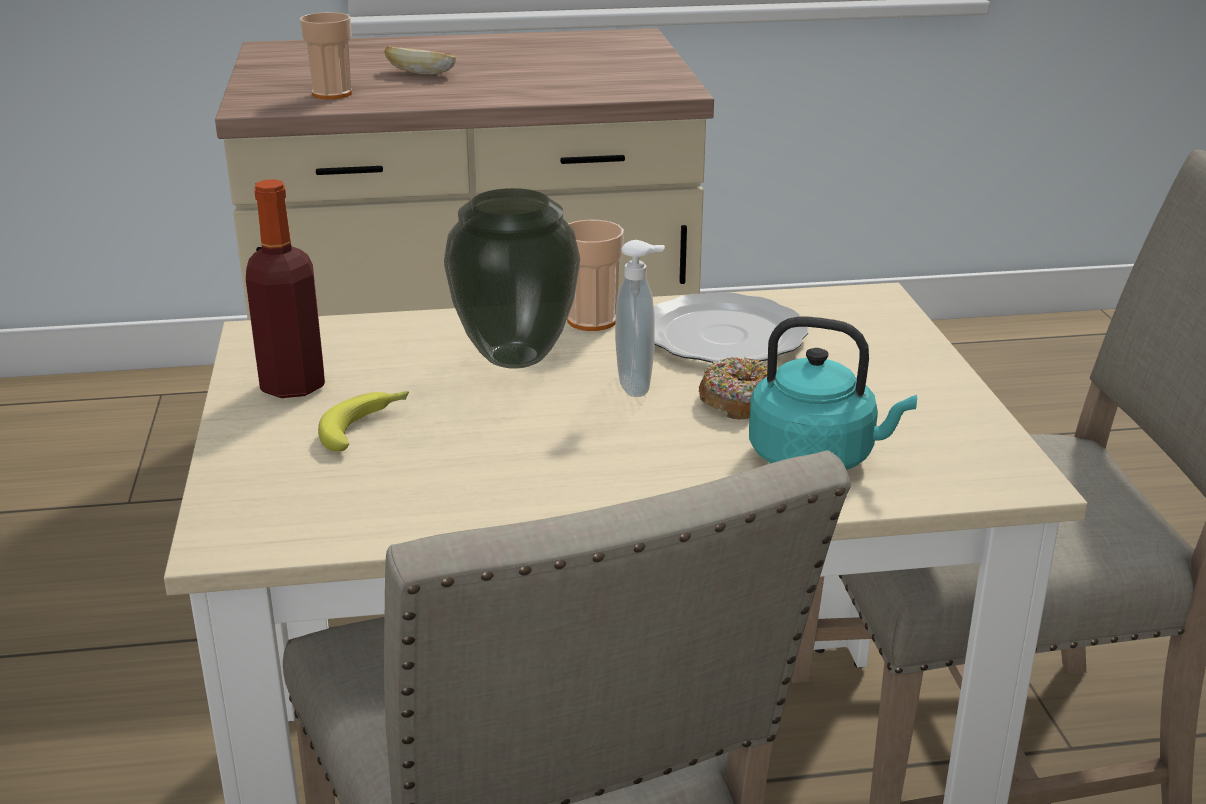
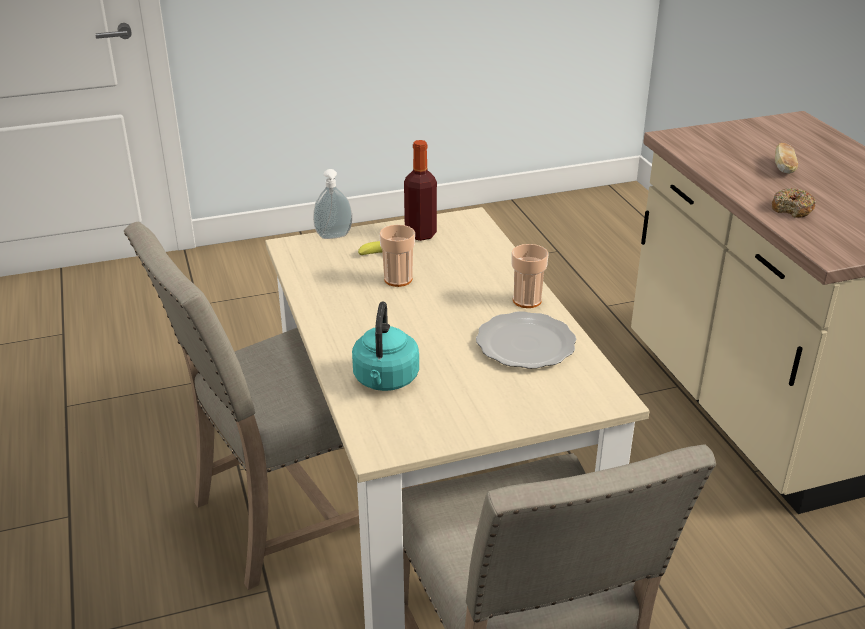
camera: 80 degrees right, 5 degrees up
(332, 94) = (714, 151): cup -> cup (398, 279)
(517, 358) = (470, 284): vase -> none
(638, 385) = (451, 321): soap dispenser -> soap dispenser (334, 237)
(740, 400) = (444, 354): donut -> donut (792, 209)

